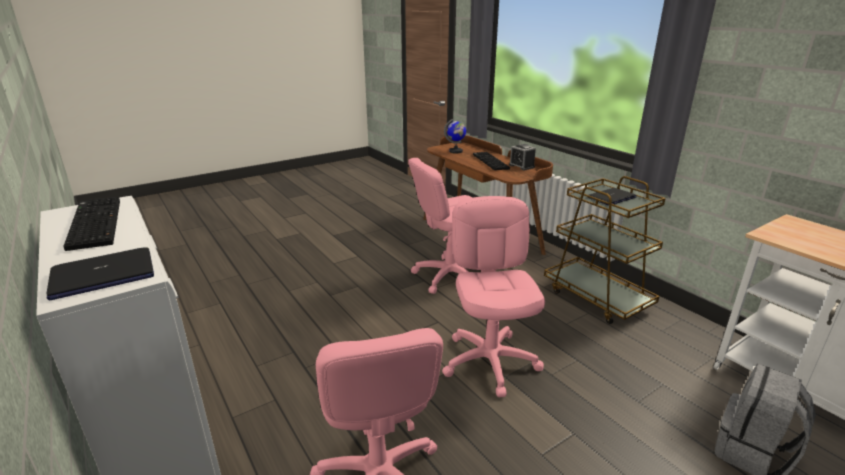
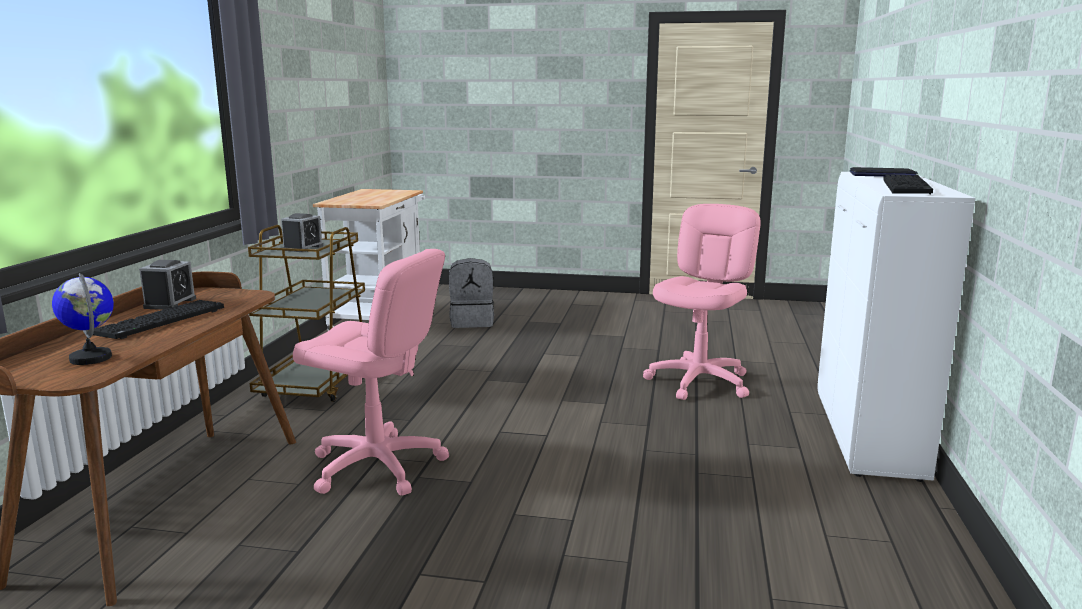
camera: 135 degrees left, 10 degrees down
(490, 361) = (518, 392): pink office chair -> none
(611, 197) = (303, 248): laptop -> alarm clock

